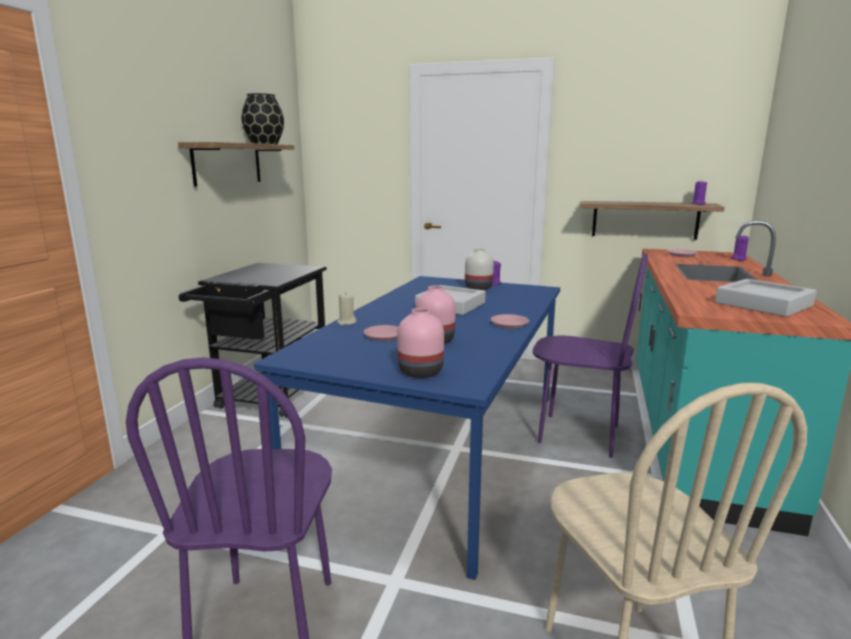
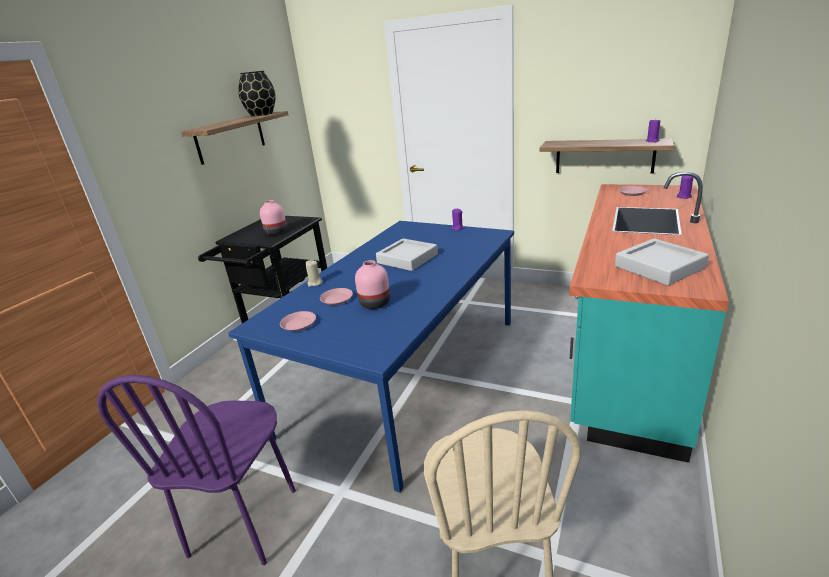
camera: 10 degrees right, 10 degrees up
(419, 372) = (346, 341): pink vase -> pink vase (275, 232)
(478, 288) = (441, 234): white vase -> none
(509, 324) = (445, 281): pink plate -> pink plate (299, 324)
(578, 434) = (525, 359): purple chair -> none

